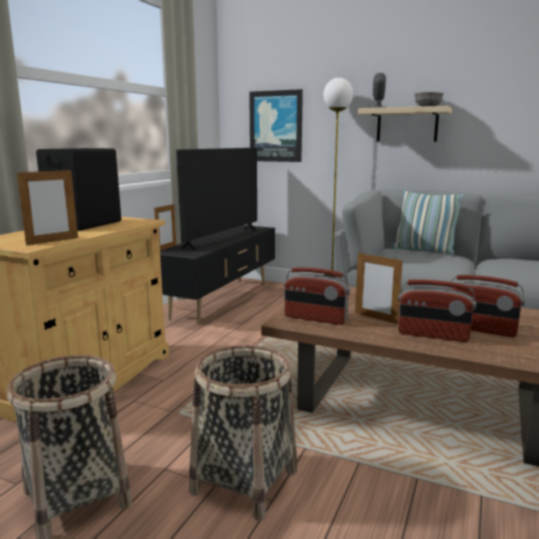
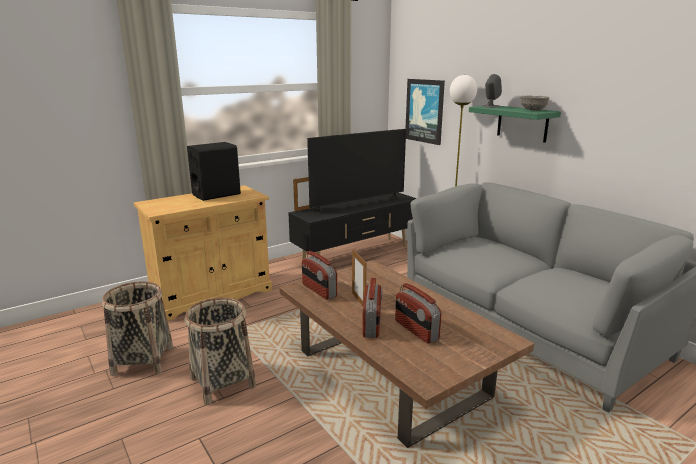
camera: 30 degrees right, 5 degrees up
(53, 241) = (174, 209): picture frame -> none
(407, 125) = (522, 123): beige shelf -> green shelf
(424, 250) = (503, 247): pillow -> none
(433, 335) = (372, 325): radio -> radio turned 135 degrees counterclockwise

